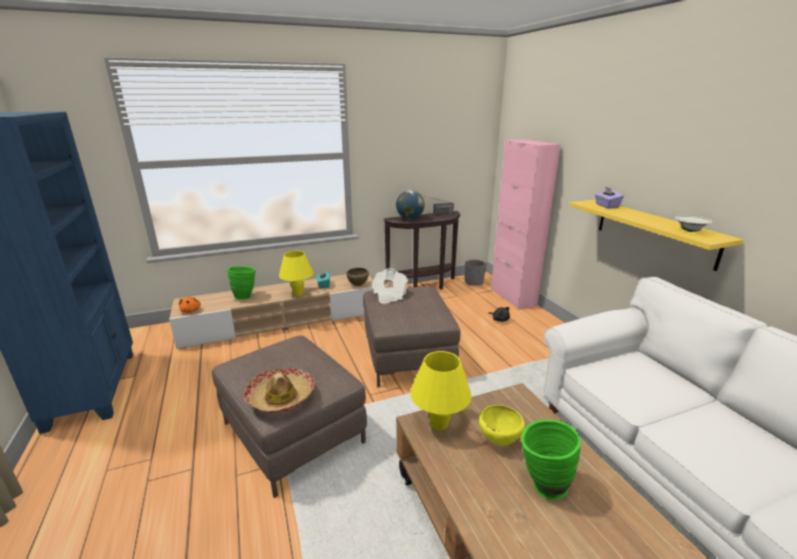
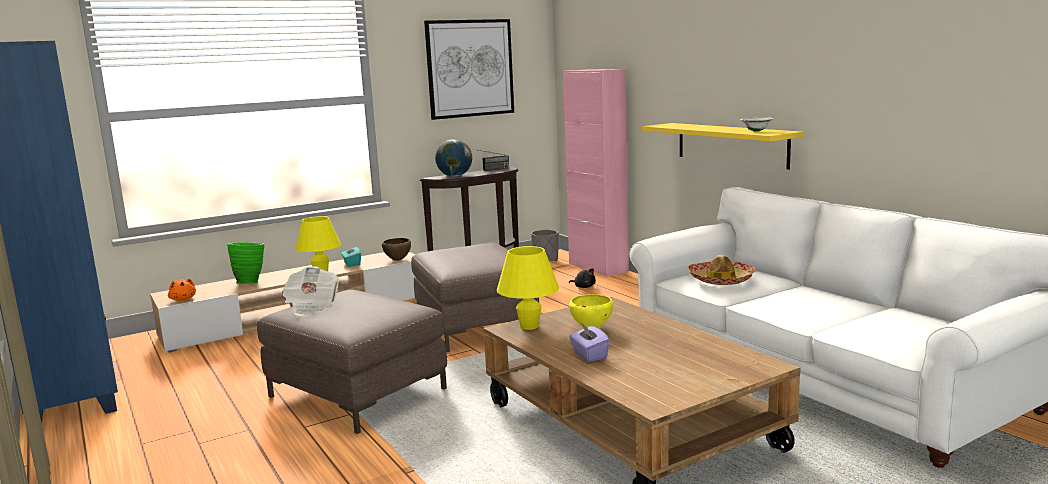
camera: 10 degrees left, 10 degrees down
(281, 397) = (355, 322): hat -> hat (721, 280)
(389, 295) = (446, 252): newspaper -> newspaper (311, 306)
(430, 132) = (470, 68): none -> picture
(541, 485) = (634, 344): green vase -> none
(606, 206) = (681, 125): purple tissue box -> purple tissue box (589, 355)

